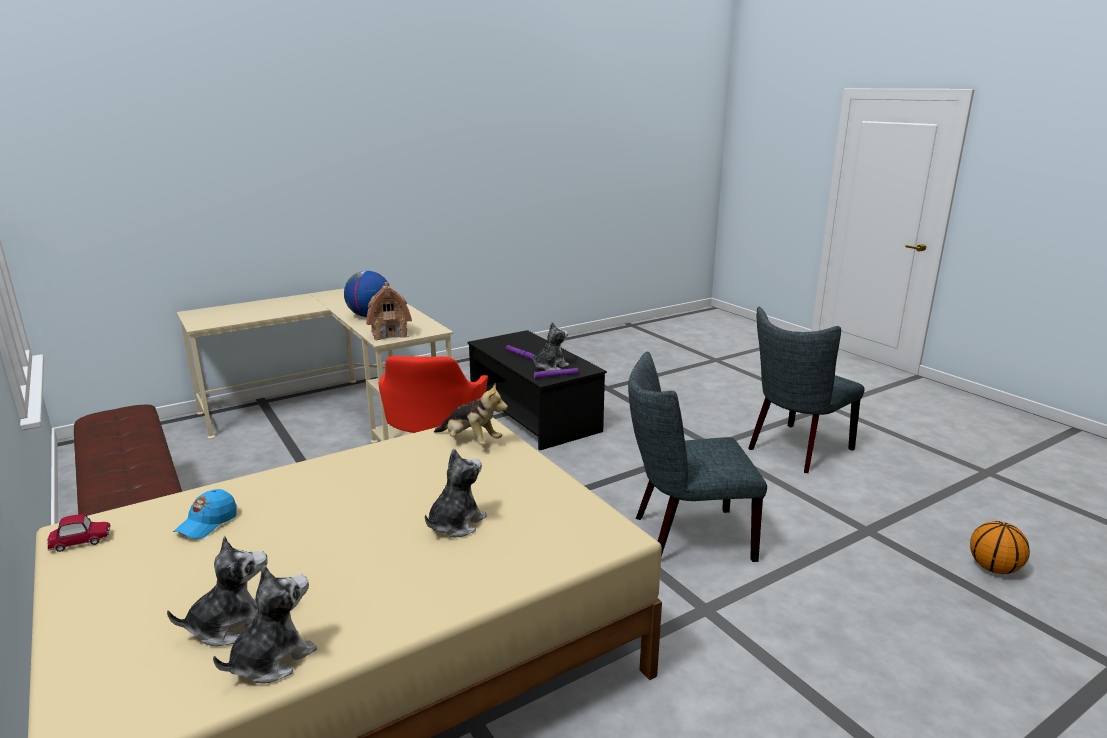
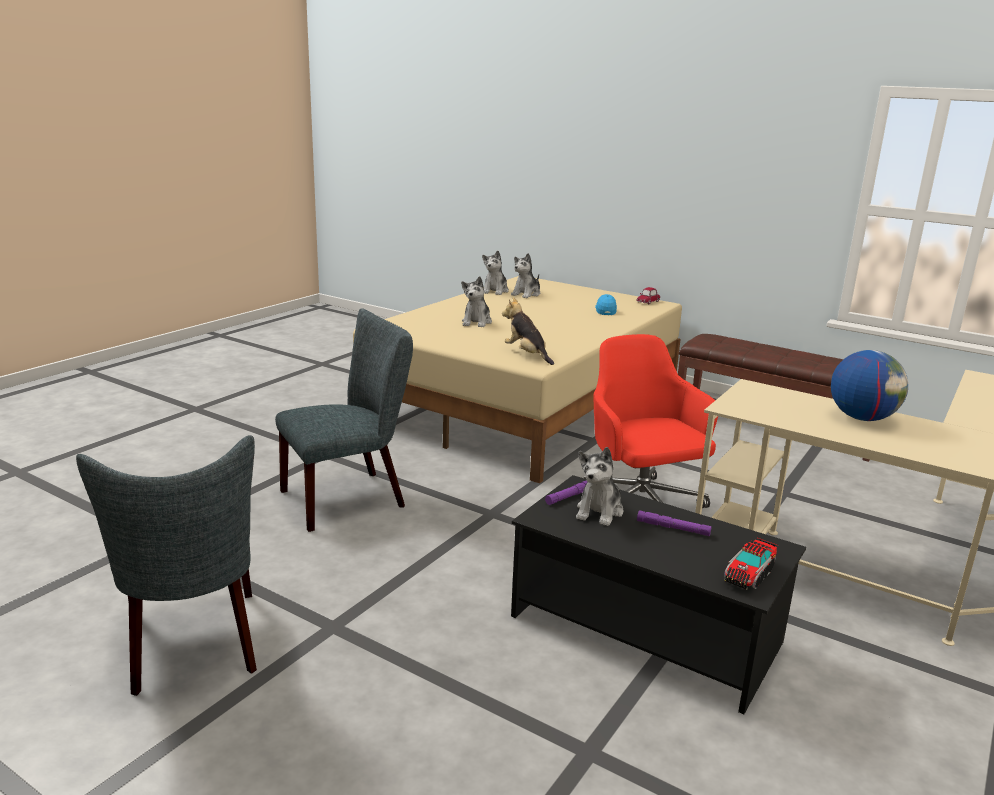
camera: 155 degrees right, 0 degrees up
(389, 334) = (764, 394): toy house -> none
(471, 441) = (527, 355): plush toy -> plush toy turned 45 degrees clockwise
(514, 338) = (749, 574): none -> toy truck
(795, 450) = (194, 647): grey chair -> grey chair turned 135 degrees clockwise
(994, 569) = (41, 523): basketball -> none

